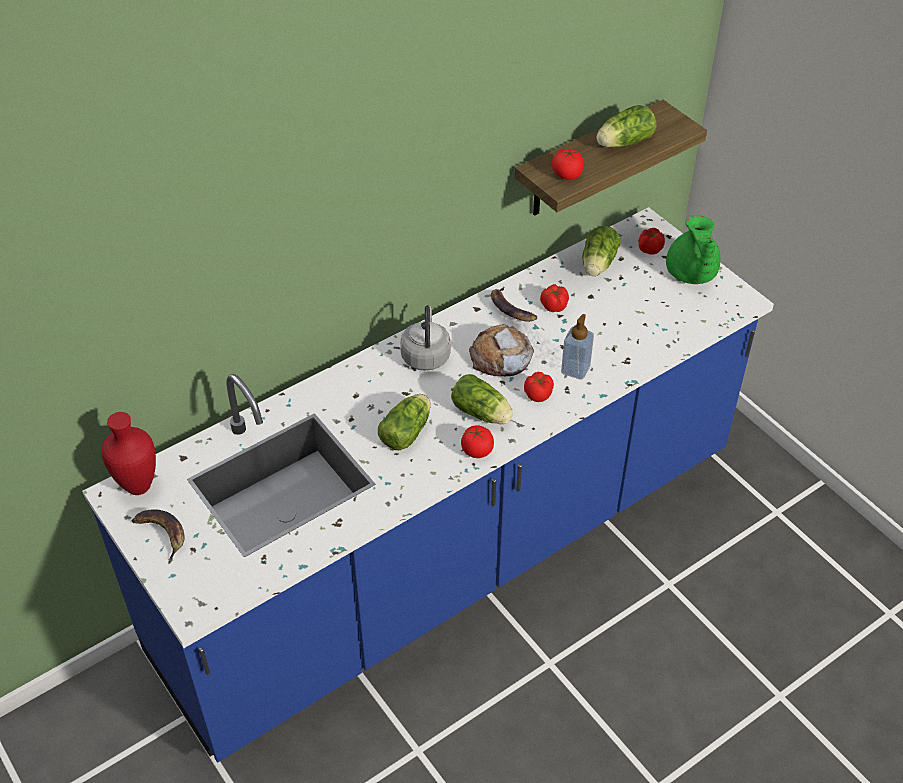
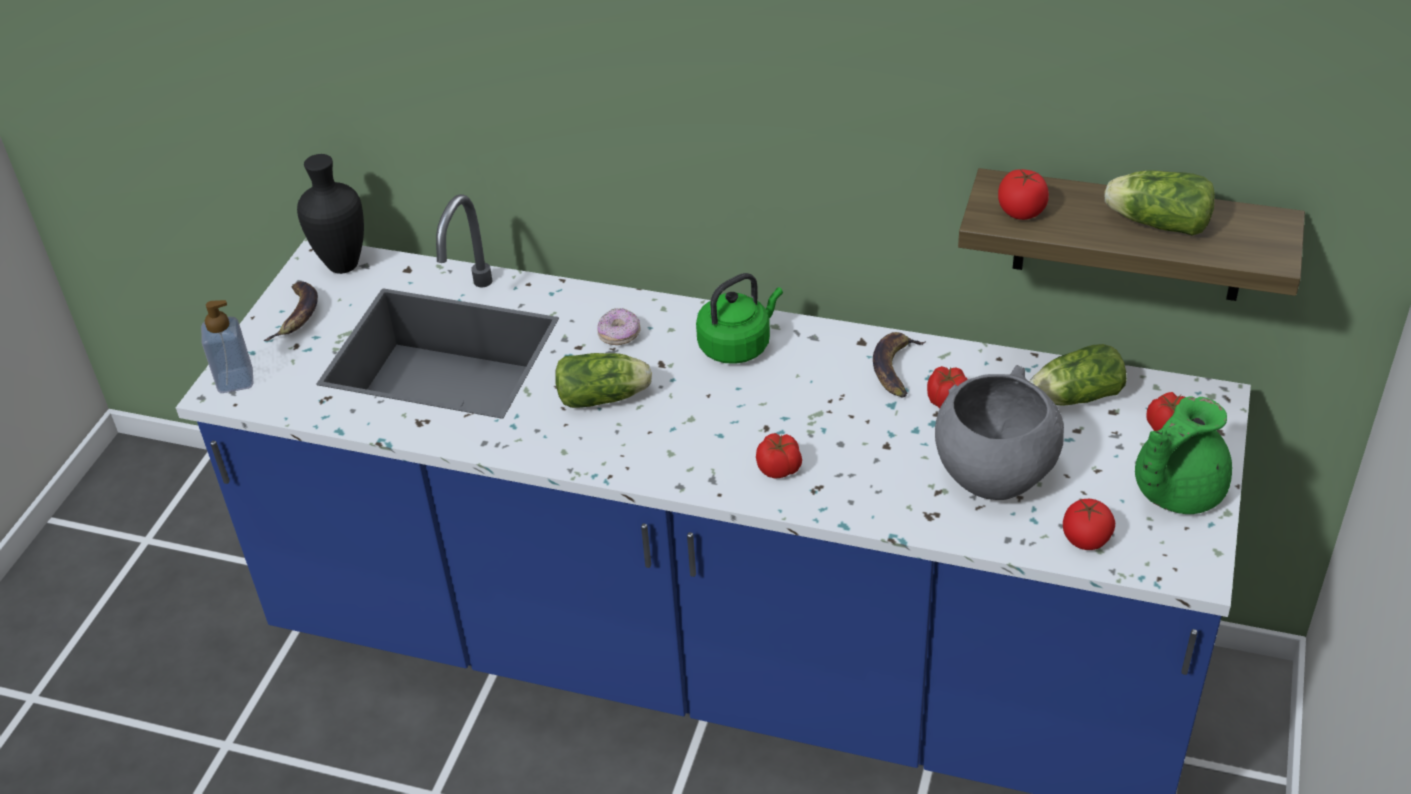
camera: 55 degrees right, 5 degrees down
(140, 486) = (345, 266): red vase -> black vase
(361, 396) = (619, 335): none -> donut
(426, 355) = (737, 345): grey kettle -> green kettle
(477, 451) = (633, 467): tomato -> tomato (1085, 539)
(483, 414) = (696, 440): lettuce -> none
(501, 356) = (806, 404): bread -> none
(575, 369) = (859, 477): soap dispenser -> soap dispenser (235, 380)
(622, 323) = (993, 475): none -> grey bowl

